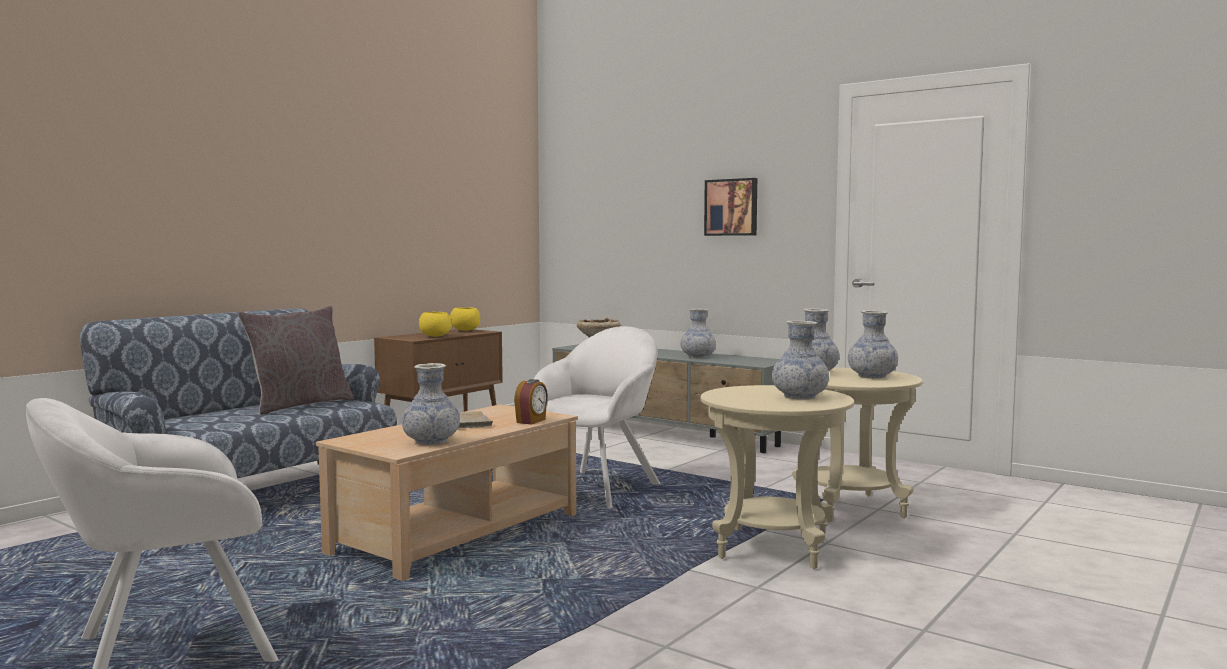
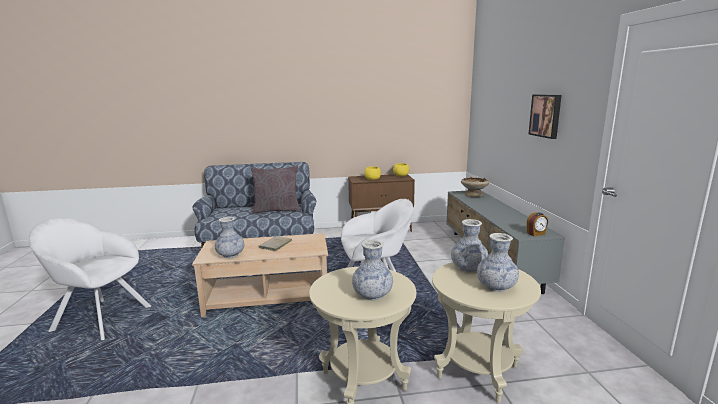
camera: 45 degrees right, 10 degrees up
(531, 421) = (299, 252): alarm clock -> alarm clock (536, 234)
(698, 357) = (504, 218): vase -> none

